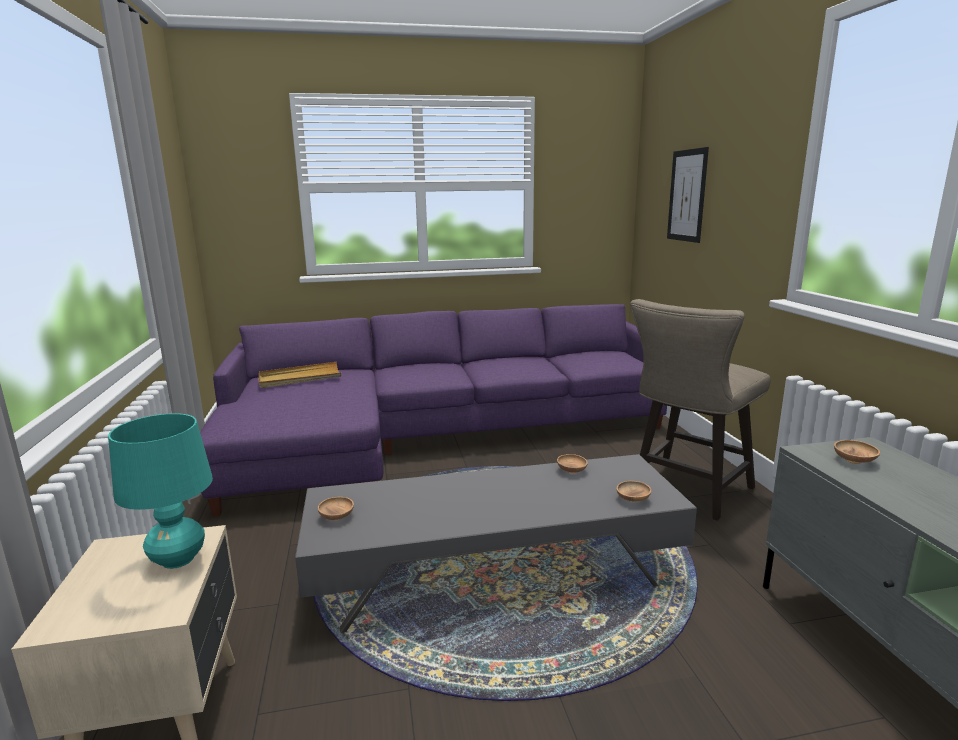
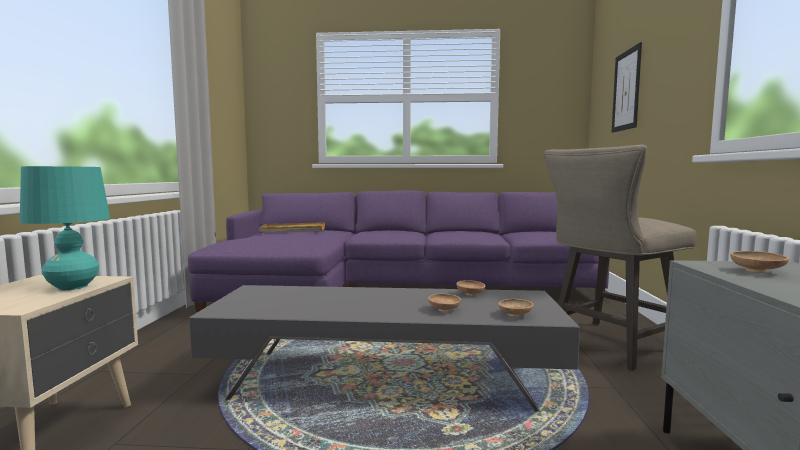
camera: 15 degrees right, 10 degrees down
(336, 516) = (245, 300): brown bowl -> brown bowl (444, 309)

